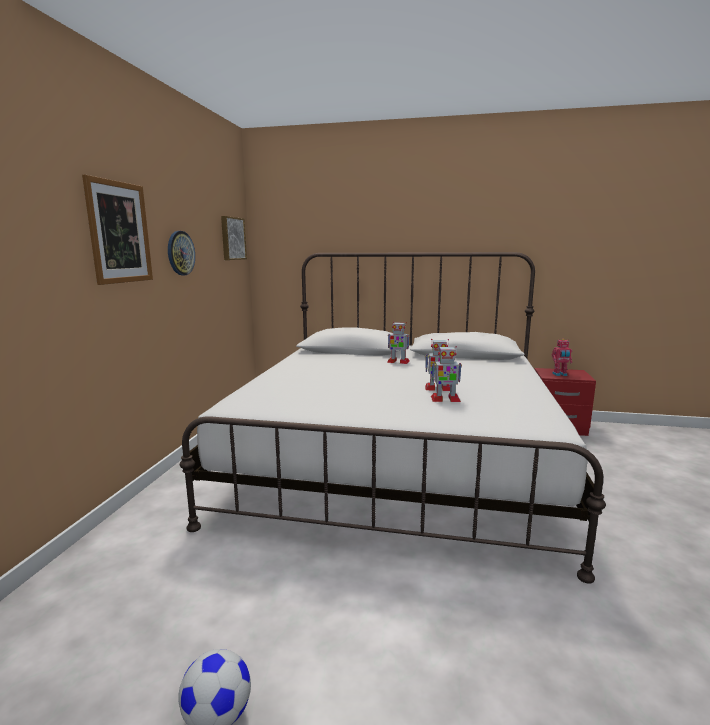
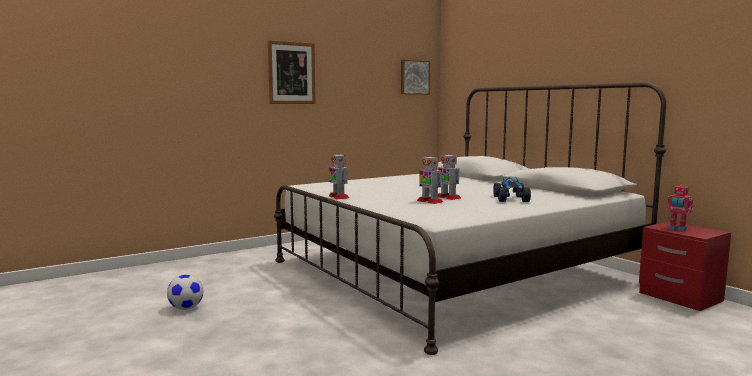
camera: 45 degrees right, 5 degrees down
(180, 253) = (348, 87): wall clock -> none
(398, 361) = (482, 184): toy robot -> toy robot (338, 197)
(482, 377) = (510, 199): none -> toy car

